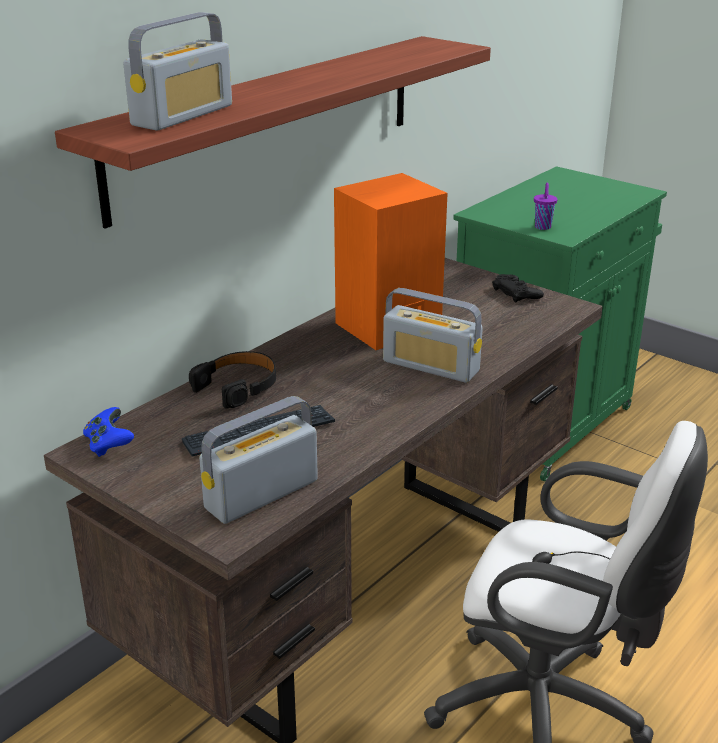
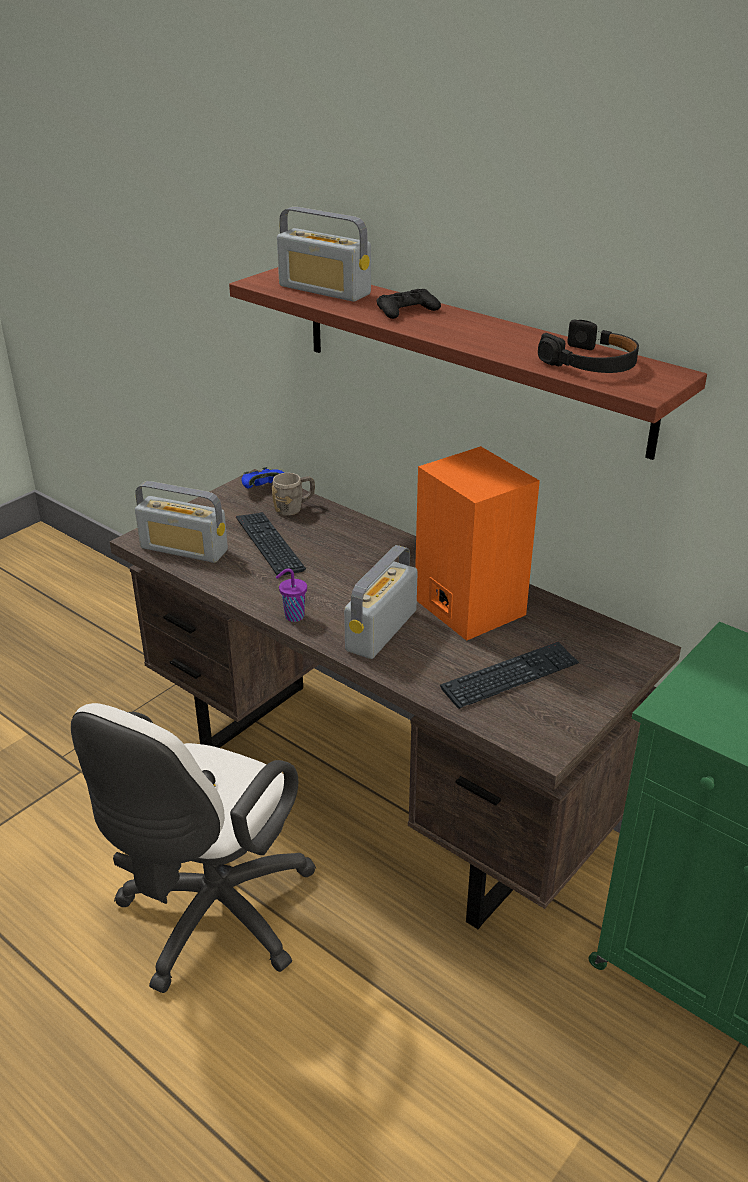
camera: 90 degrees right, 5 degrees up
(171, 419) = (294, 508): none -> grey mug
(238, 386) = (344, 532): black headphones -> black headphones (591, 363)
(261, 494) = (184, 549): radio -> radio turned 150 degrees clockwise
(490, 314) = (510, 677): none -> keyboard
(516, 293) = (576, 702): black game controller -> black game controller (406, 311)
(543, 227) = (697, 692): purple cup -> purple cup (293, 616)

